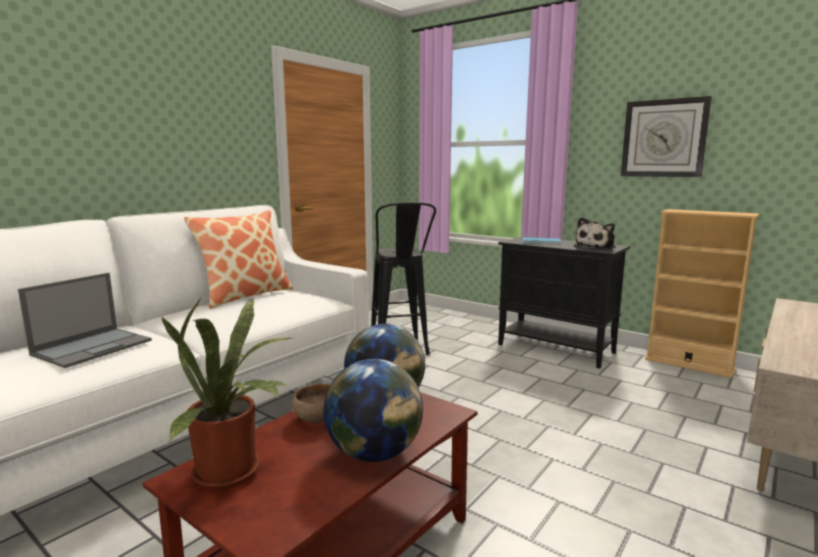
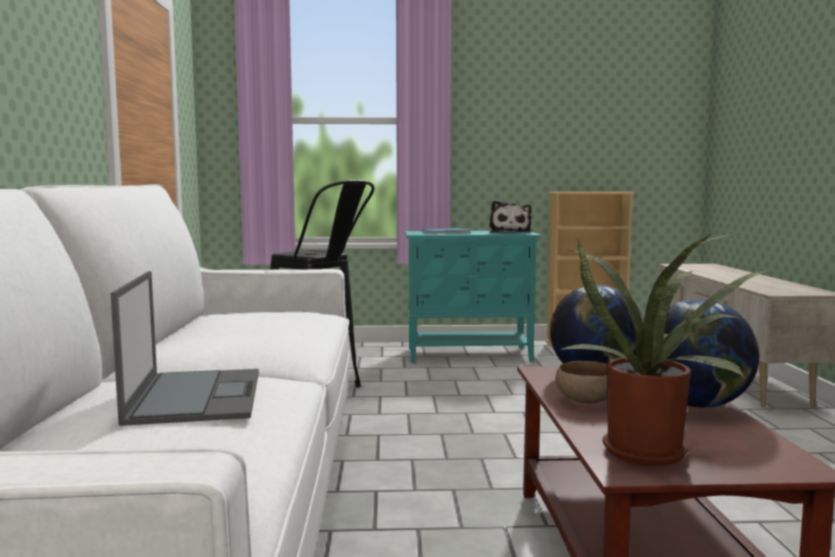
camera: 40 degrees left, 5 degrees down
(245, 296) = (197, 322): pillow -> none
(556, 349) = (470, 355): black cabinet -> turquoise cabinet
(664, 138) = (539, 121): wall clock -> none

